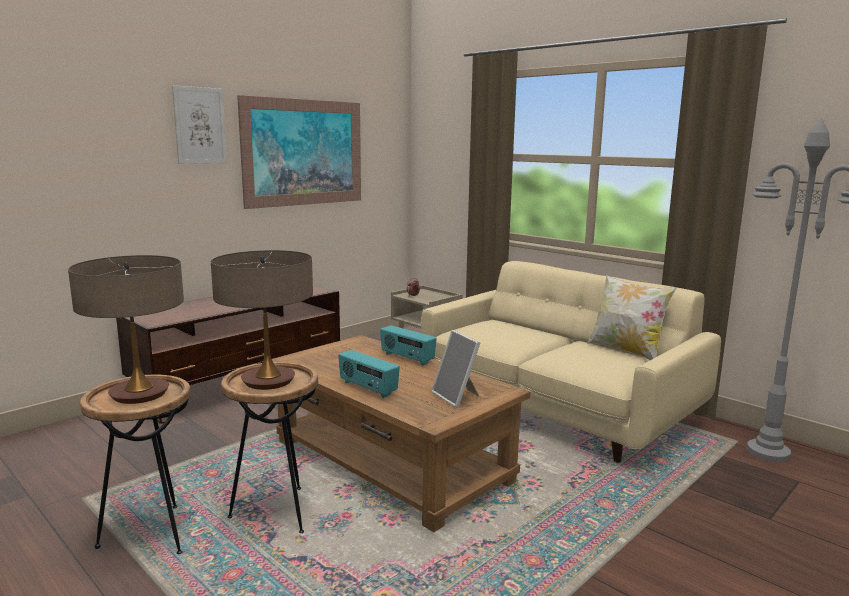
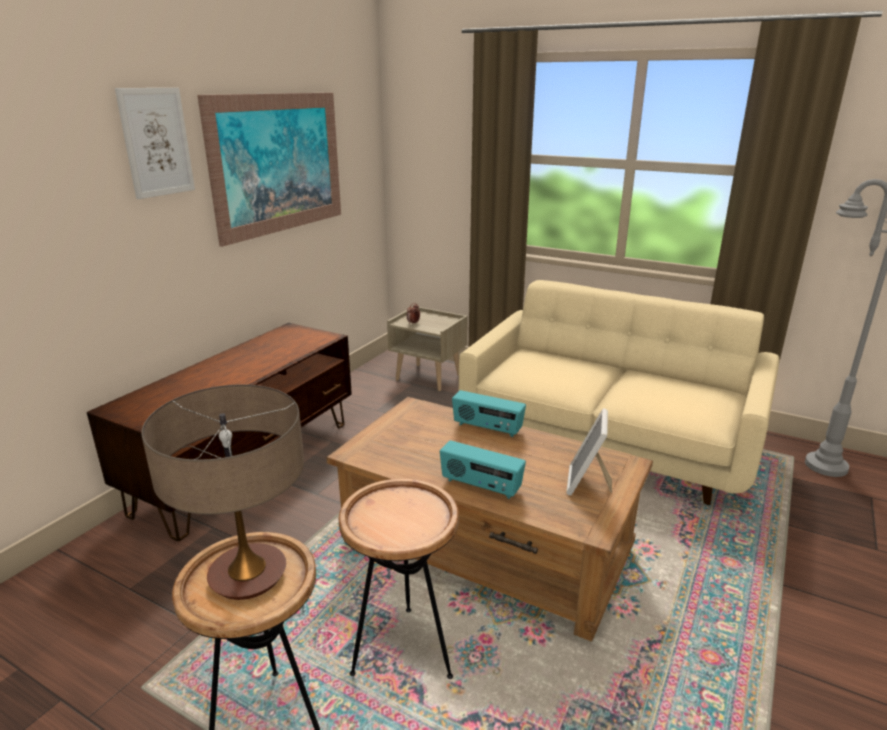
camera: 15 degrees left, 10 degrees up
(268, 381) = (397, 517): table lamp -> none
(457, 397) = (587, 483): picture frame -> picture frame turned 60 degrees clockwise
(626, 350) = (689, 379): pillow -> none

